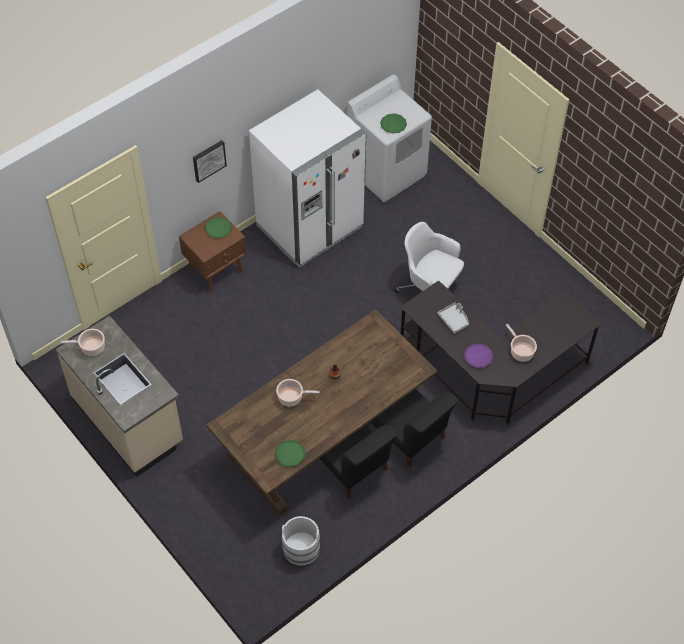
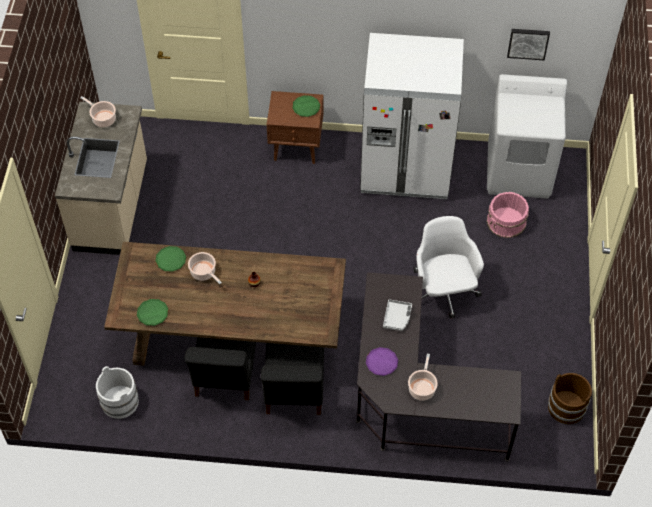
camera: 45 degrees right, 0 degrees up
(208, 160) = (320, 36): picture -> picture (528, 43)
(393, 125) = (521, 121): green plate -> green plate (171, 260)
(417, 212) = (506, 222): none -> pink bucket
(584, 301) = (567, 407): none -> brown bucket

